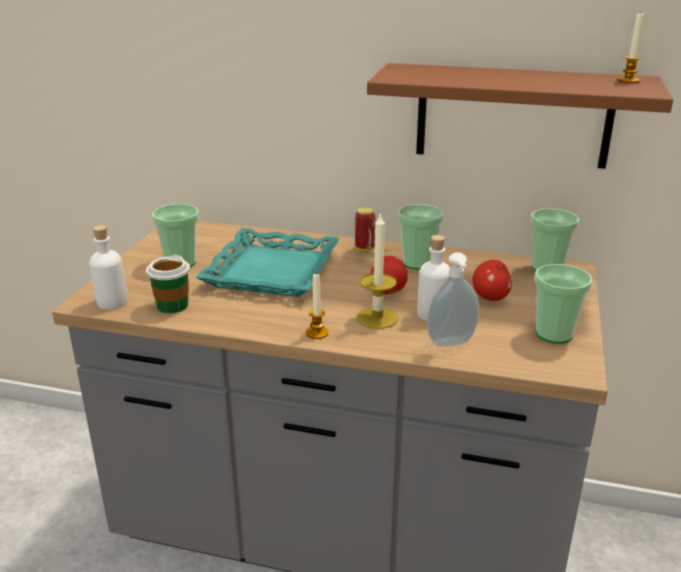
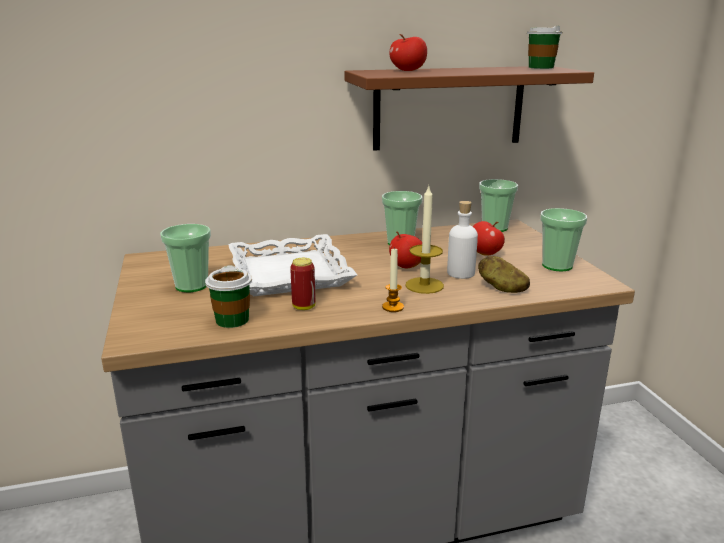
camera: 30 degrees left, 5 degrees down
(112, 302) = (163, 332): white bottle -> none
(271, 271) = (288, 273): turquoise tray -> white tray
(364, 249) = (346, 242): can -> can (304, 307)
(446, 72) = (408, 71): none -> apple
(451, 343) = (501, 288): soap dispenser -> potato
(628, 80) = (540, 67): candle -> cup

